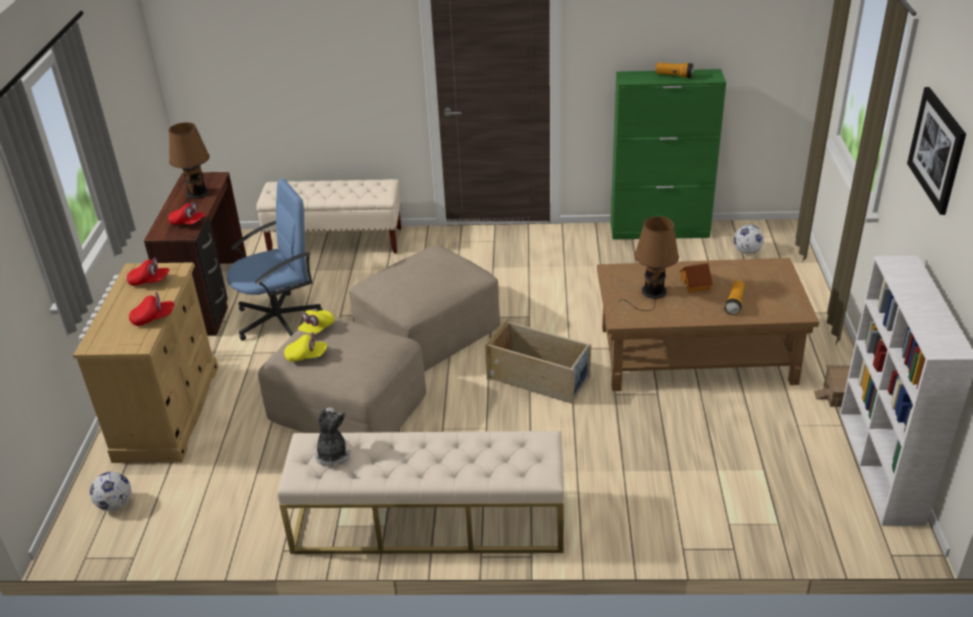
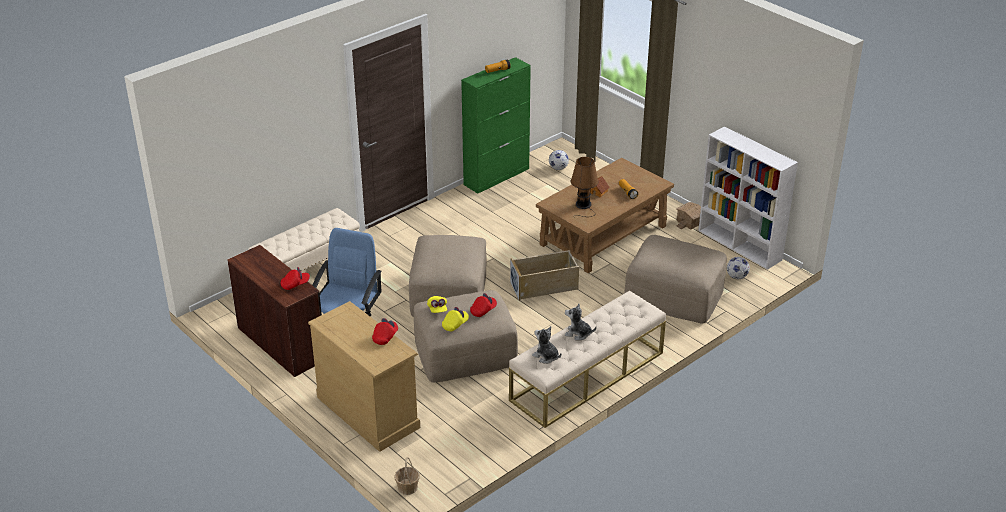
camera: 45 degrees left, 0 degrees up
(70, 522) = (407, 487): none -> basket
(115, 505) = (418, 466): football -> football (737, 277)
(150, 281) = (344, 322): red cap -> red cap (483, 310)
(196, 192) = (263, 265): brown table lamp -> none
(411, 449) = (578, 334): none -> plush toy
(689, 481) = (674, 294): none -> beige ottoman
(937, 149) = (721, 69): picture -> none

